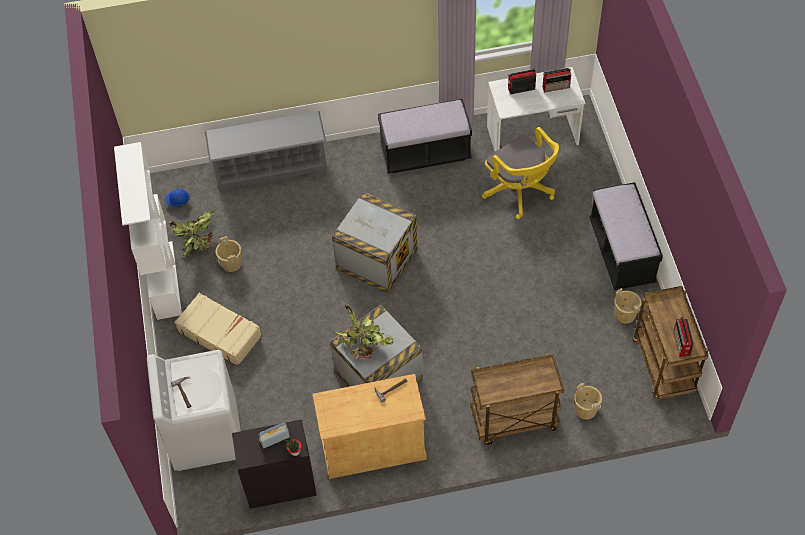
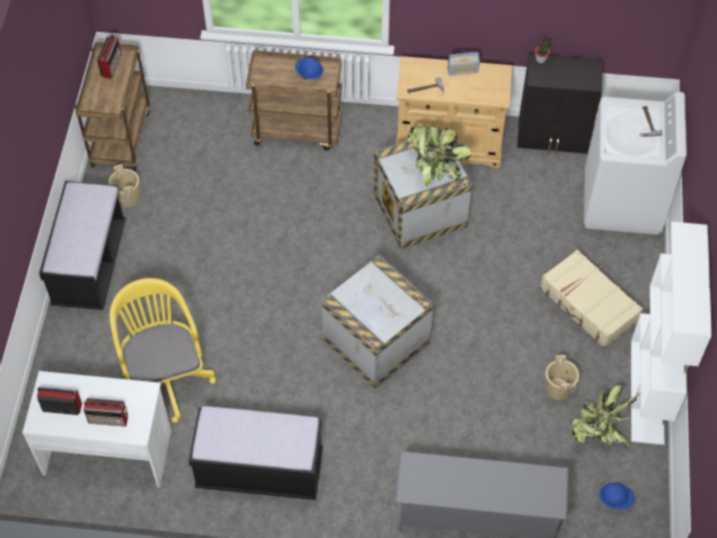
camera: 165 degrees left, 0 degrees up
(274, 439) = (559, 75): radio -> radio (463, 70)
(504, 387) = (309, 74): none -> blue hard hat
(585, 409) = (221, 120): beige bucket -> none

